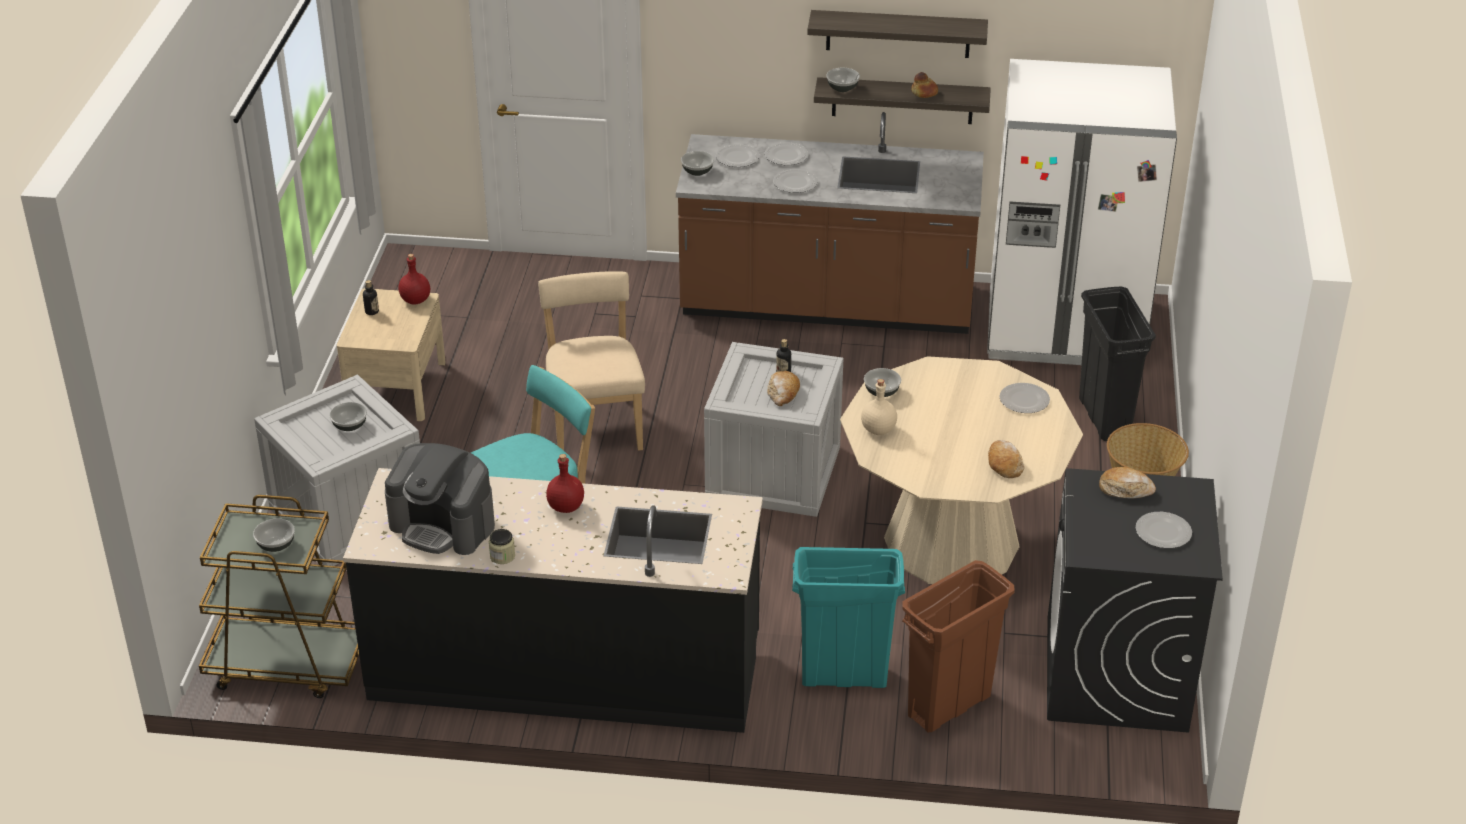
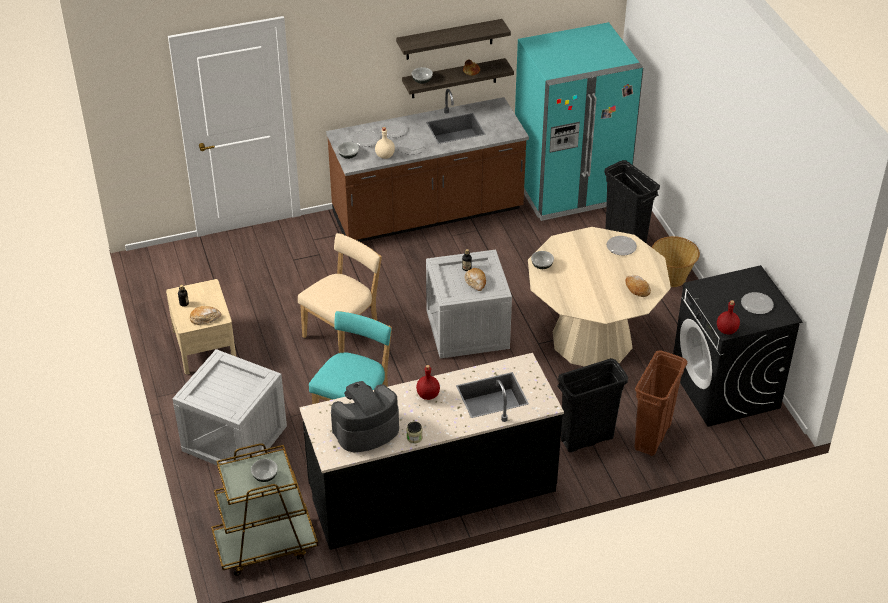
camera: 25 degrees left, 5 degrees up
(349, 425) = (234, 383): bowl -> none
(415, 300) = (206, 288): red bottle -> red bottle (727, 330)
(443, 525) = (366, 430): coffee machine -> coffee machine turned 150 degrees clockwise
(595, 425) = (344, 332): beige chair -> beige chair turned 75 degrees clockwise
(843, 676) = (586, 439): turquoise trash can -> black trash can
(878, 429) = (556, 289): beige bottle -> beige bottle (384, 155)
(1064, 329) = (570, 190): white fridge -> turquoise fridge
(1125, 489) = (722, 285): bread -> bread (205, 318)

